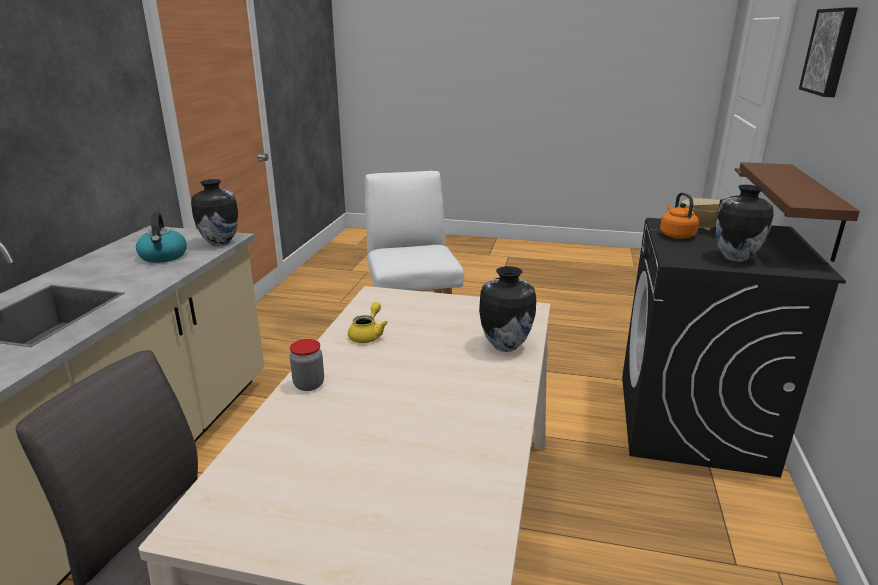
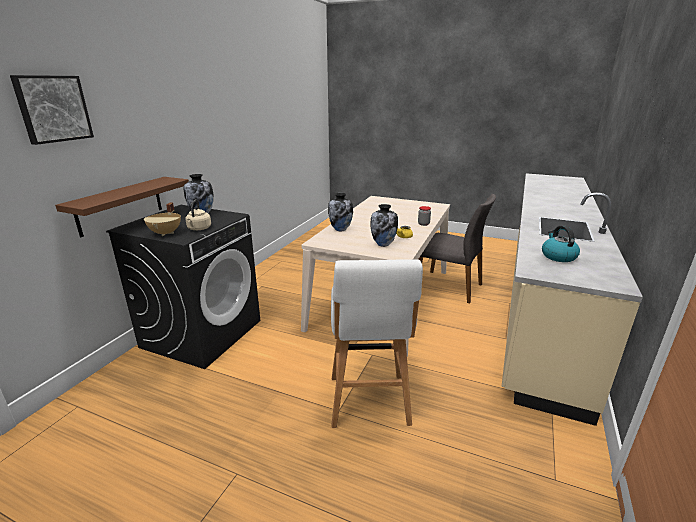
camera: 170 degrees left, 0 degrees up
(220, 243) = (532, 266): vase -> vase (383, 244)
(676, 235) = (199, 229): orange kettle -> beige kettle

